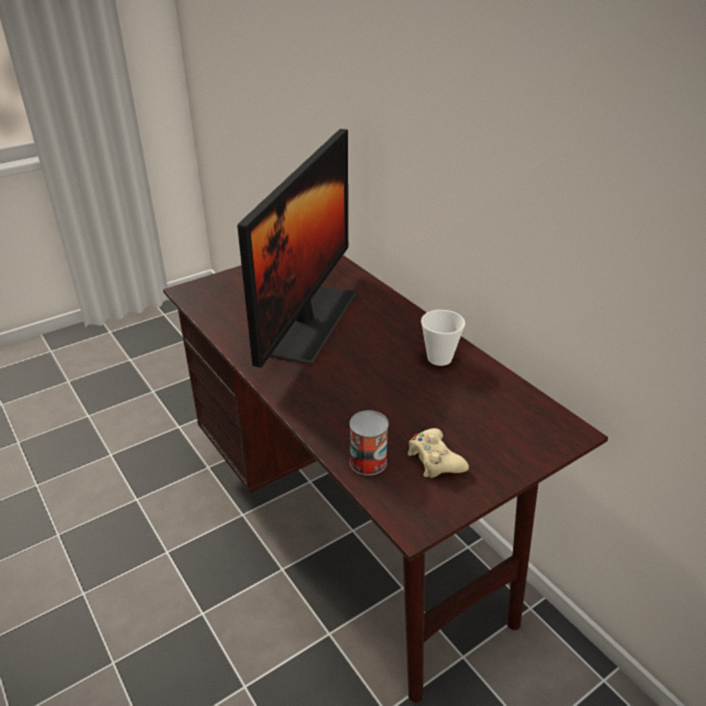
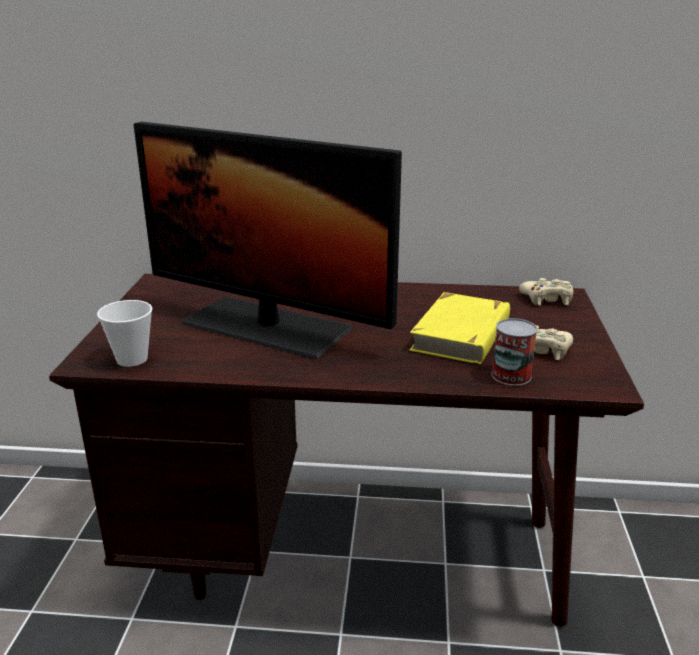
camera: 50 degrees left, 10 degrees down
(307, 321) = (266, 326): monitor -> monitor turned 150 degrees clockwise
(407, 408) = (462, 334): none -> yellow book
(439, 358) = (415, 299): cup -> cup (132, 359)
(545, 424) = (547, 299): none -> beige game controller

